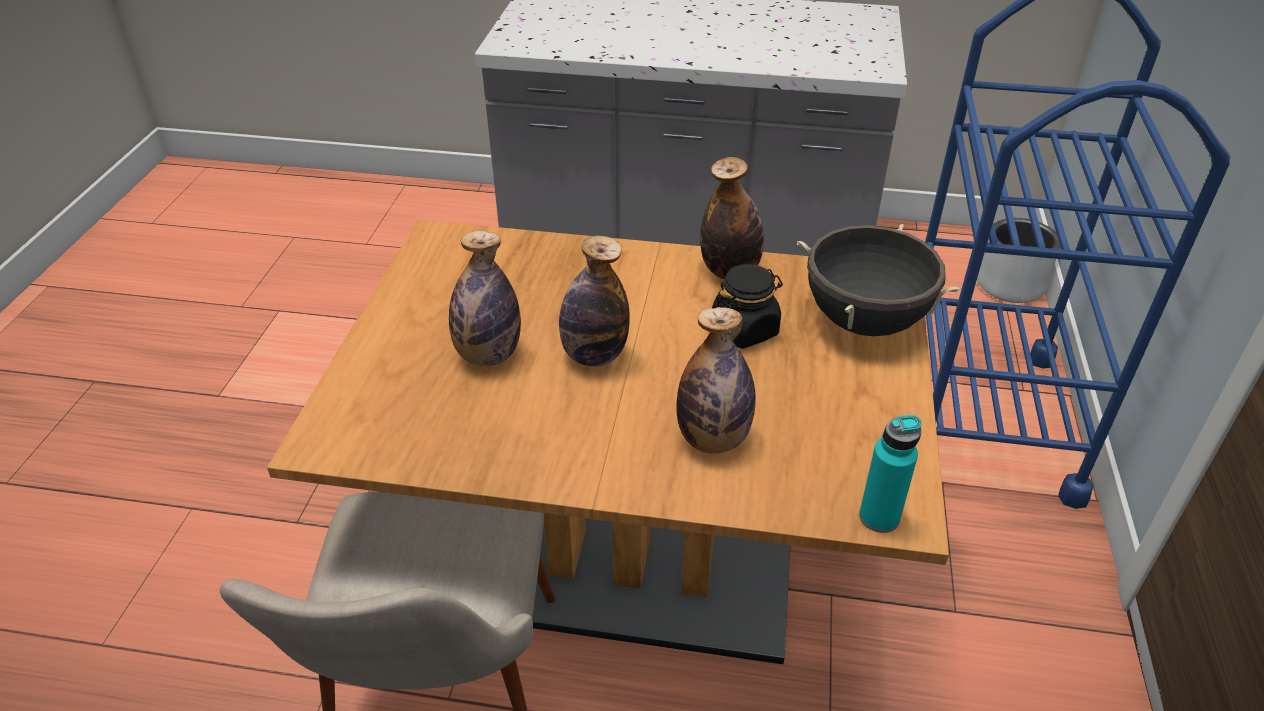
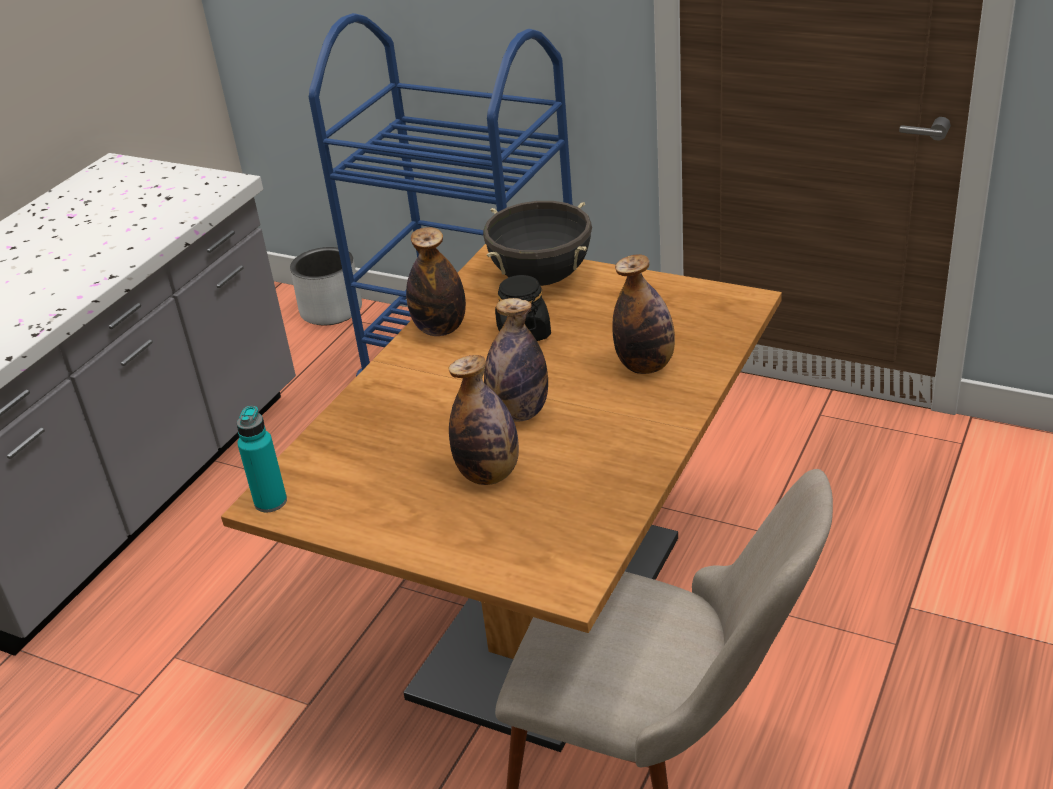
camera: 70 degrees left, 5 degrees down
(879, 517) = (744, 310): turquoise bottle -> turquoise bottle (270, 502)

